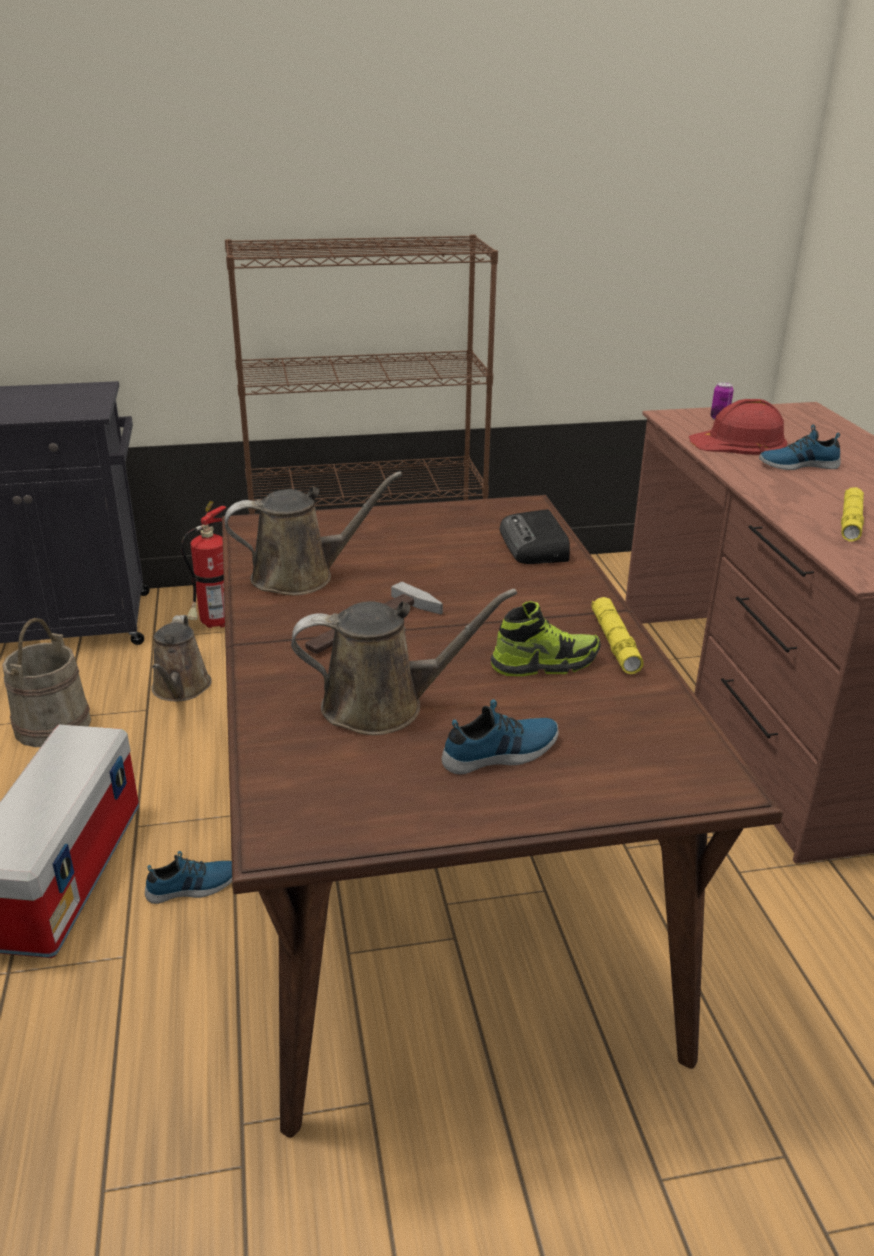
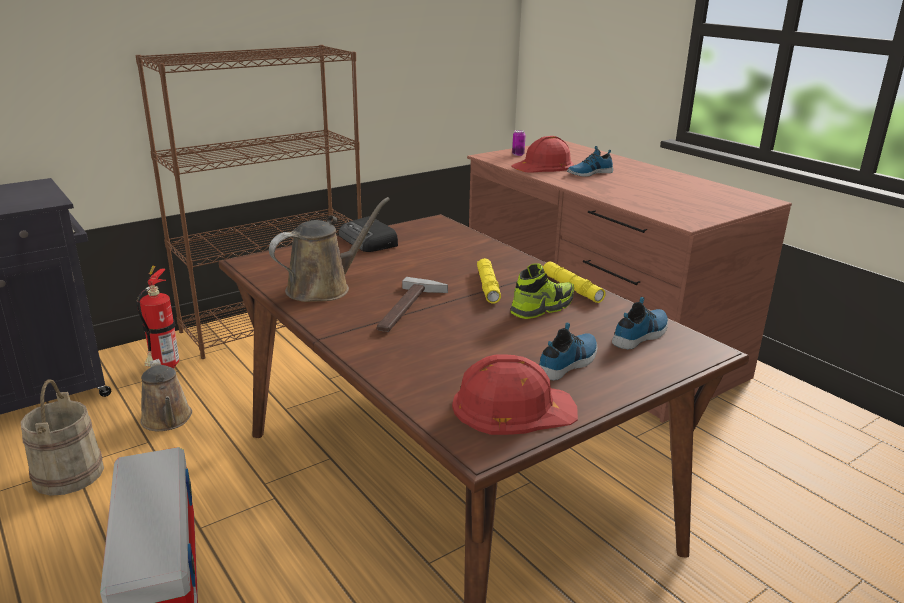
camera: 25 degrees left, 5 degrees down
(193, 887) = (279, 556): shoe -> shoe (642, 334)
(368, 796) = (512, 407): none -> red hard hat
(383, 705) = (466, 353): brown watering can -> none
(535, 546) = (466, 243): radio -> radio (368, 241)
(850, 521) = (649, 198): yellow flashlight -> yellow flashlight (488, 286)

